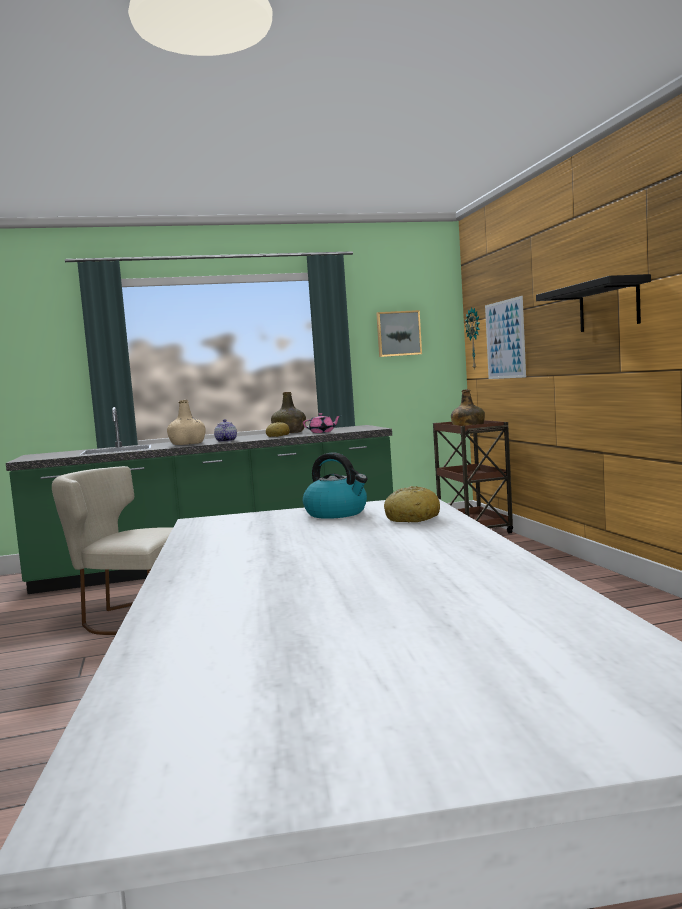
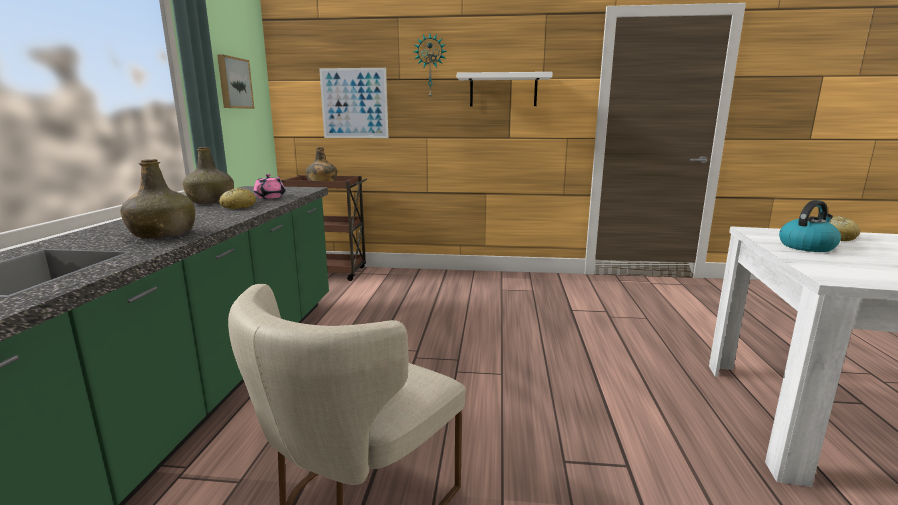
camera: 70 degrees left, 10 degrees up
(188, 444) = (163, 234): beige bottle -> green bottle
(226, 441) = (207, 221): teapot -> none
(475, 338) = (296, 98): wall clock -> wall clock (430, 66)
(608, 306) = (503, 90): black shelf -> white shelf

